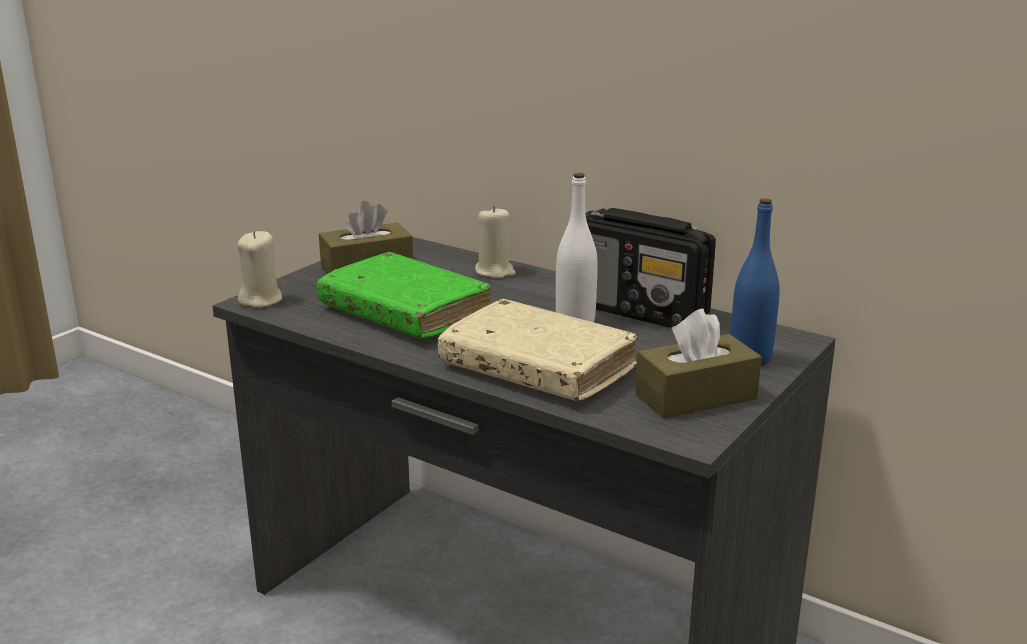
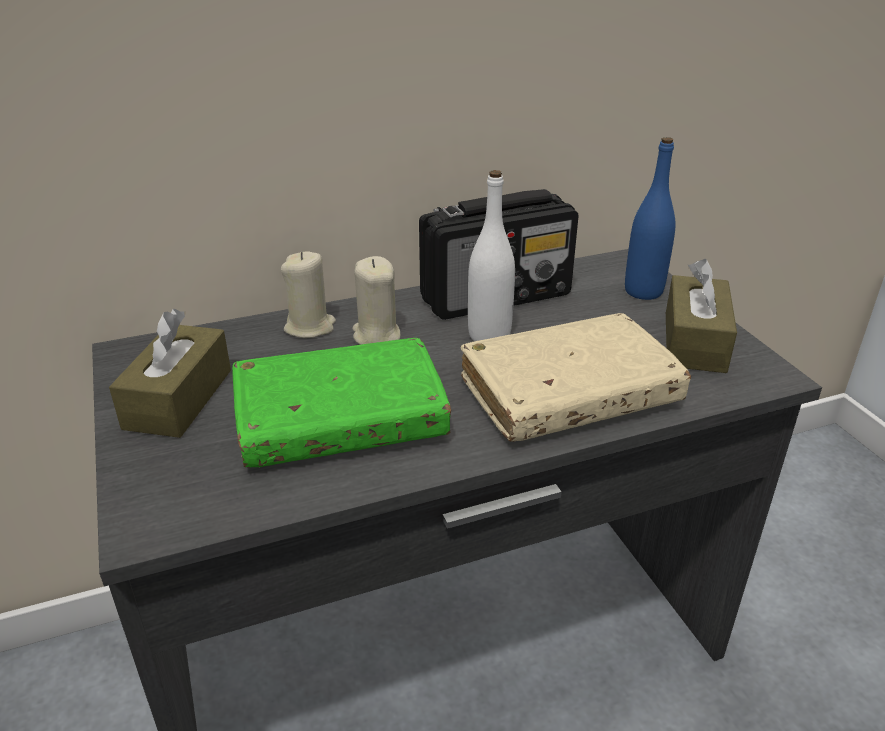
camera: 55 degrees left, 10 degrees up
(261, 300) = (151, 518): beige candle -> beige candle (376, 335)

